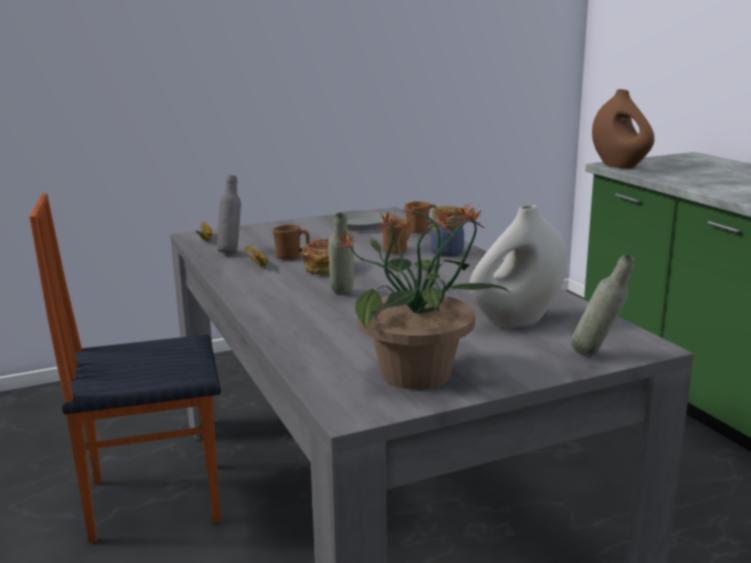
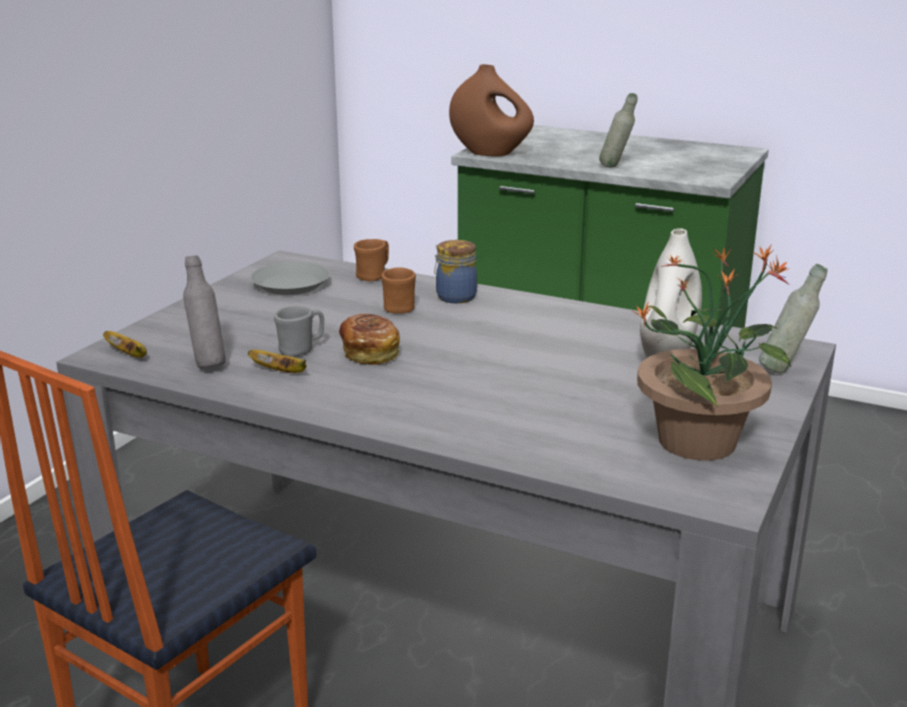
camera: 40 degrees left, 5 degrees up
(292, 257) = (301, 350): brown mug -> grey mug
(342, 295) = (459, 381): grey bottle -> grey bottle (616, 167)

